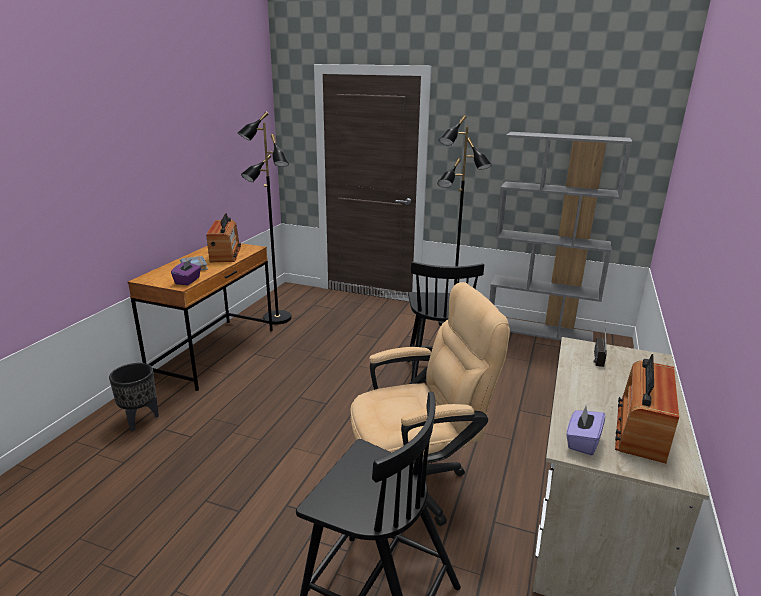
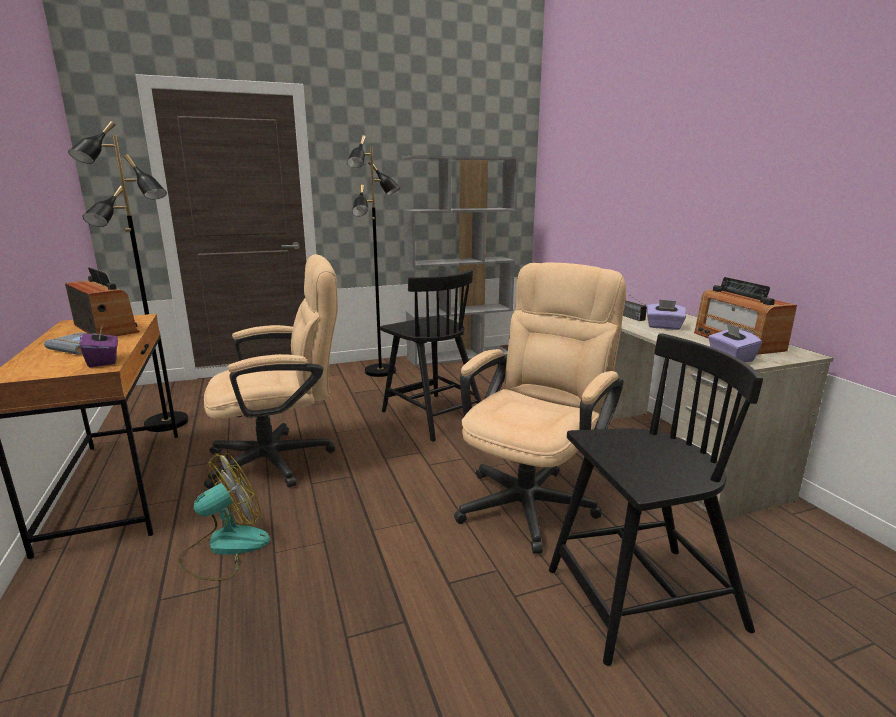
camera: 40 degrees left, 5 degrees down
(140, 420) = (96, 610): black planter -> none
(216, 416) = (225, 548): none -> fan
(304, 372) = (282, 459): none -> beige office chair
(604, 381) = (664, 327): none -> purple tissue box

